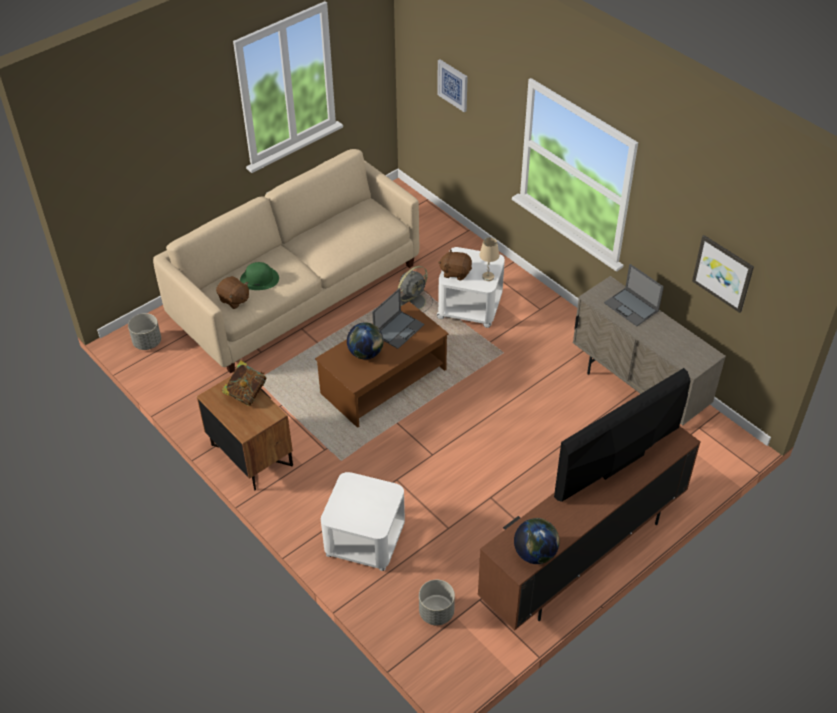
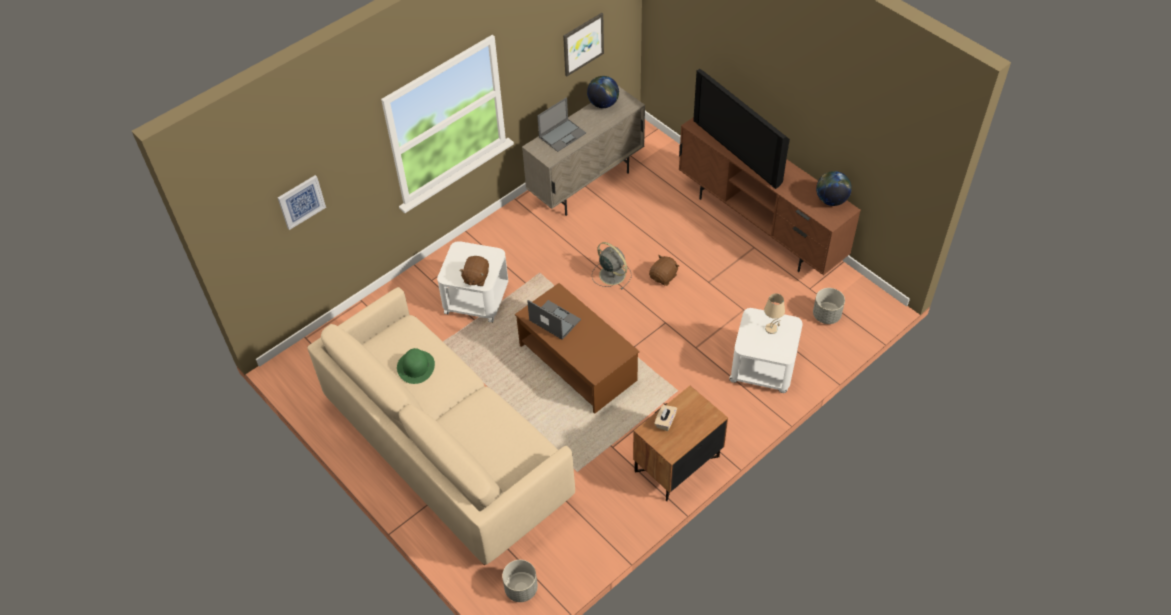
camera: 90 degrees left, 5 degrees up
(234, 300) = (522, 456): brown plush toy -> brown plush toy (663, 277)
(246, 393) = (665, 422): book -> beige tissue box
(259, 279) = (490, 436): green hat -> green hat (416, 366)
(366, 353) = (587, 344): globe -> globe (603, 104)
(413, 301) = (466, 343): grey fan -> grey fan (611, 274)
(488, 277) = (484, 253): beige table lamp -> beige table lamp (771, 328)

